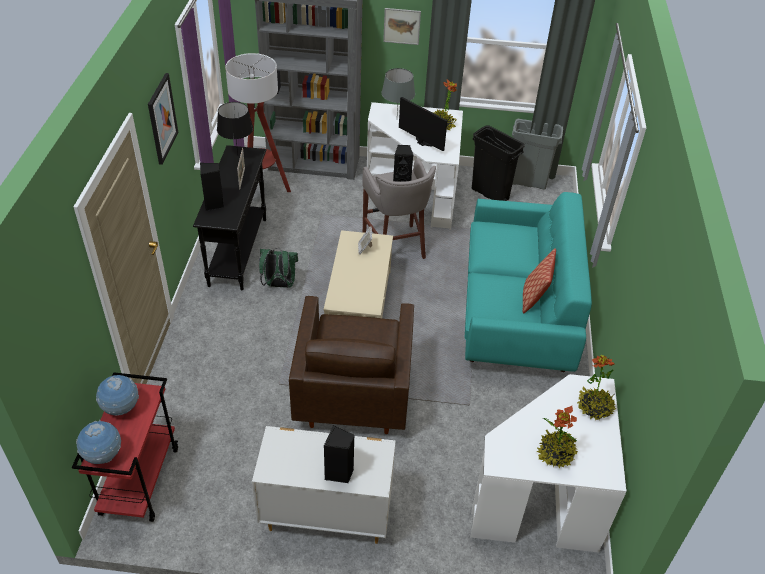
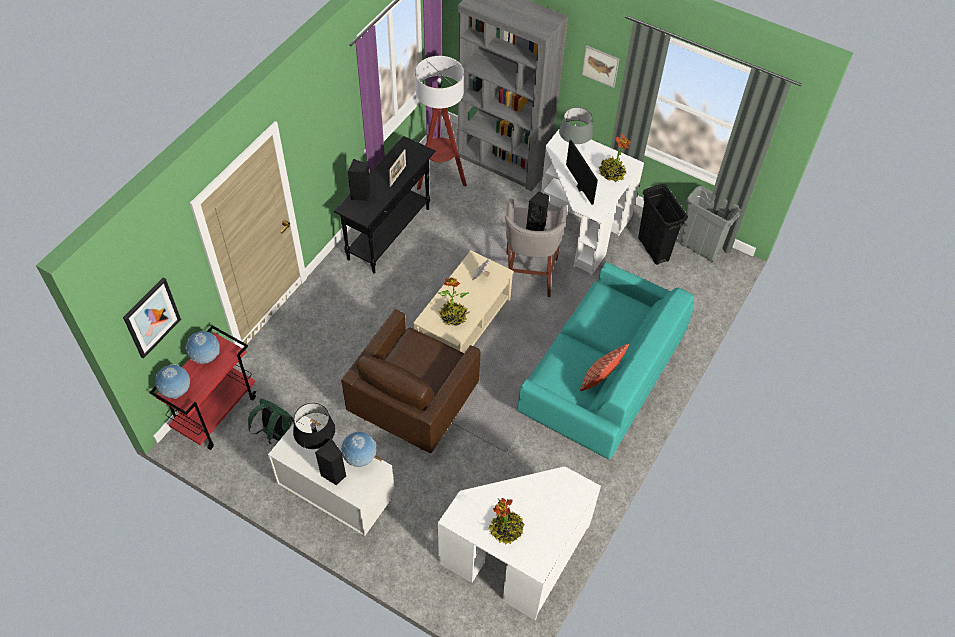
camera: 25 degrees right, 10 degrees up
(162, 118) = (320, 119): picture -> picture (151, 317)
(238, 155) = (407, 150): black table lamp -> black table lamp (318, 448)
(279, 284) = (406, 278): green backpack -> green backpack (276, 434)
(357, 446) = (360, 458): none -> globe
(594, 407) = (566, 504): potted plant -> potted plant (453, 316)

